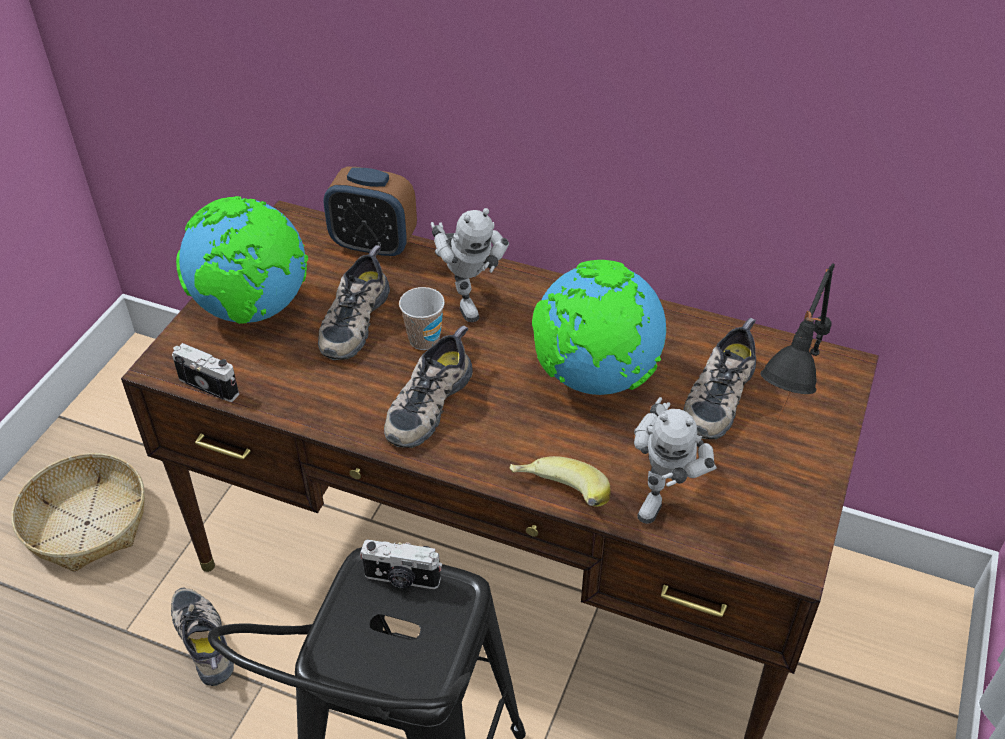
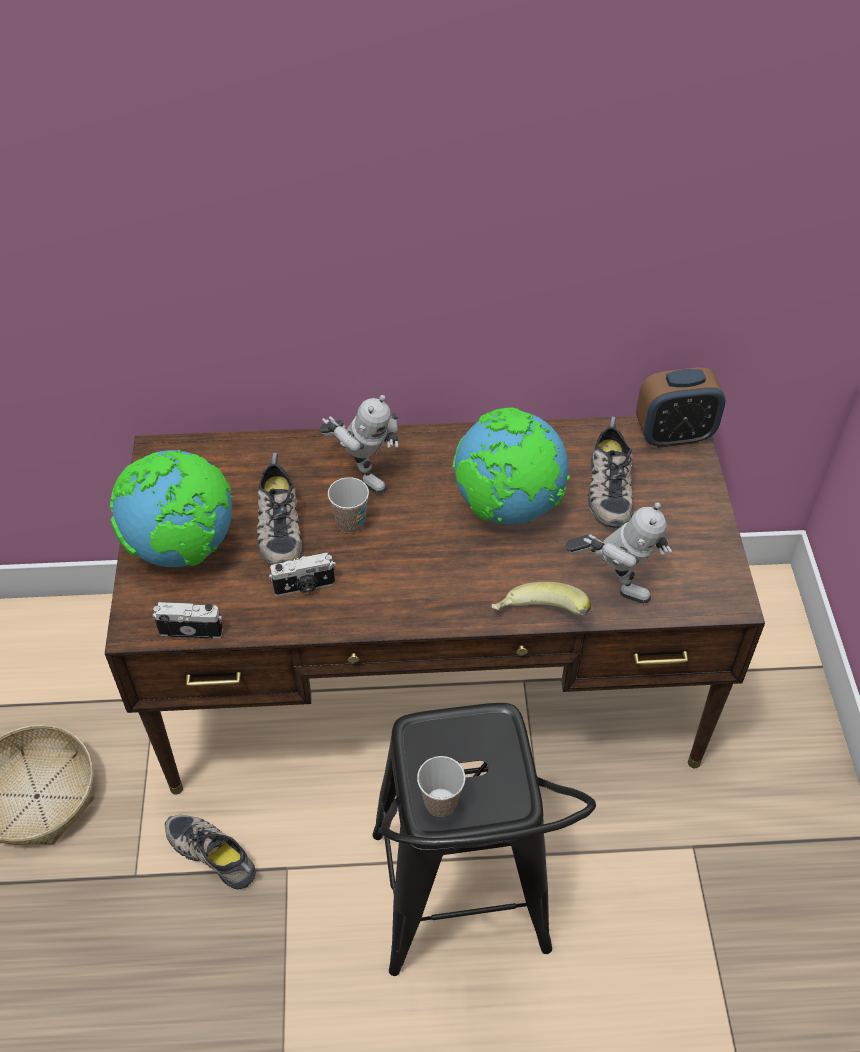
camera: 25 degrees left, 5 degrees up
(346, 649) = (440, 803): none -> cup
(373, 245) = (252, 451): alarm clock -> alarm clock (673, 435)
(402, 579) = (449, 730): camera -> camera (304, 587)
(427, 402) = (387, 576): shoe -> none
(665, 493) = (614, 583): toy robot -> toy robot turned 60 degrees counterclockwise
(777, 461) = (679, 526): black table lamp -> none

